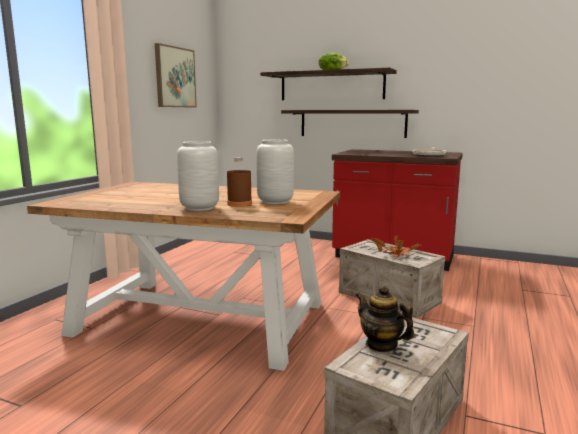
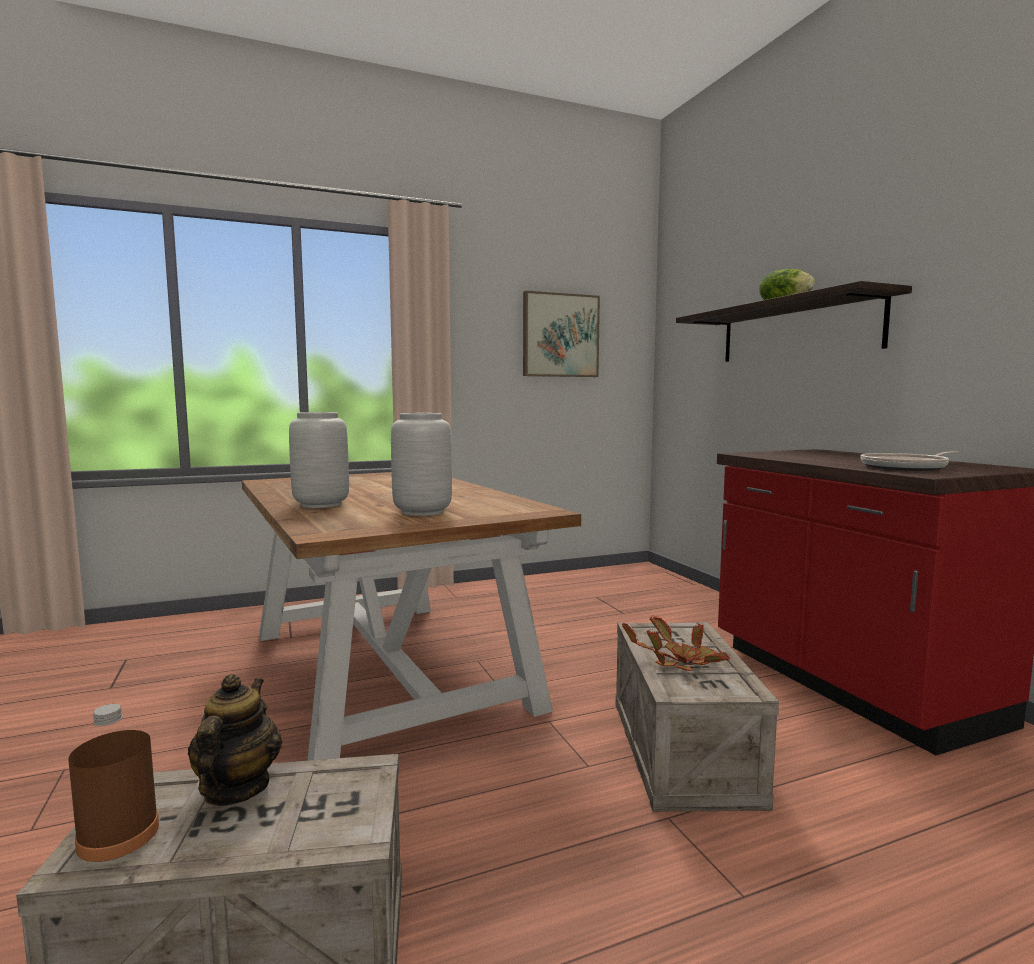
camera: 45 degrees right, 5 degrees down
(239, 204) = (375, 507): brown bottle -> brown bottle (118, 836)
(352, 123) = (826, 399): shelf -> none

